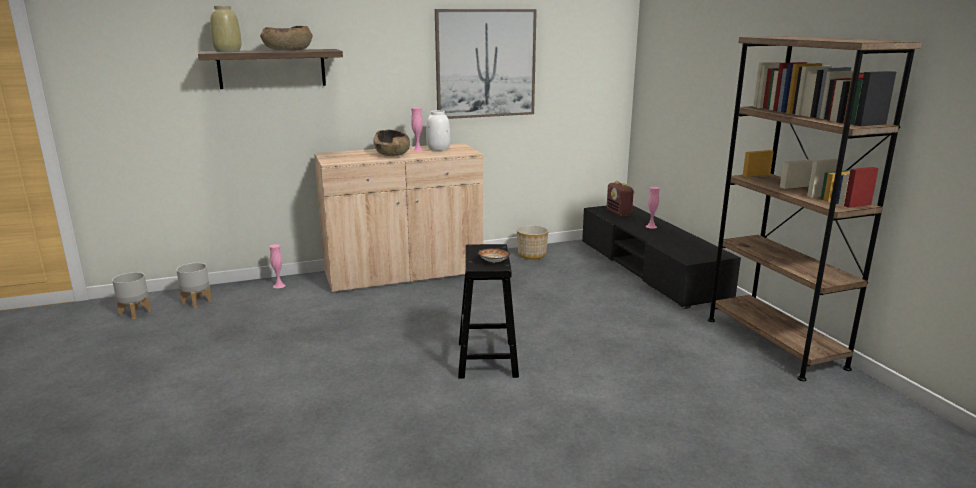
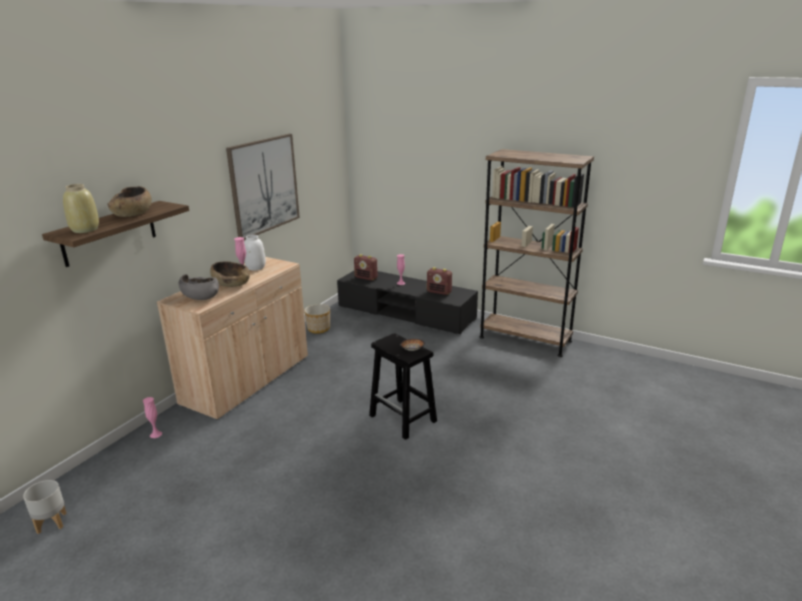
camera: 40 degrees left, 5 degrees up
(197, 302) = (101, 483): grey planter -> none
(350, 156) = (200, 296): none -> grey bowl
(684, 245) = (439, 292): none -> radio

